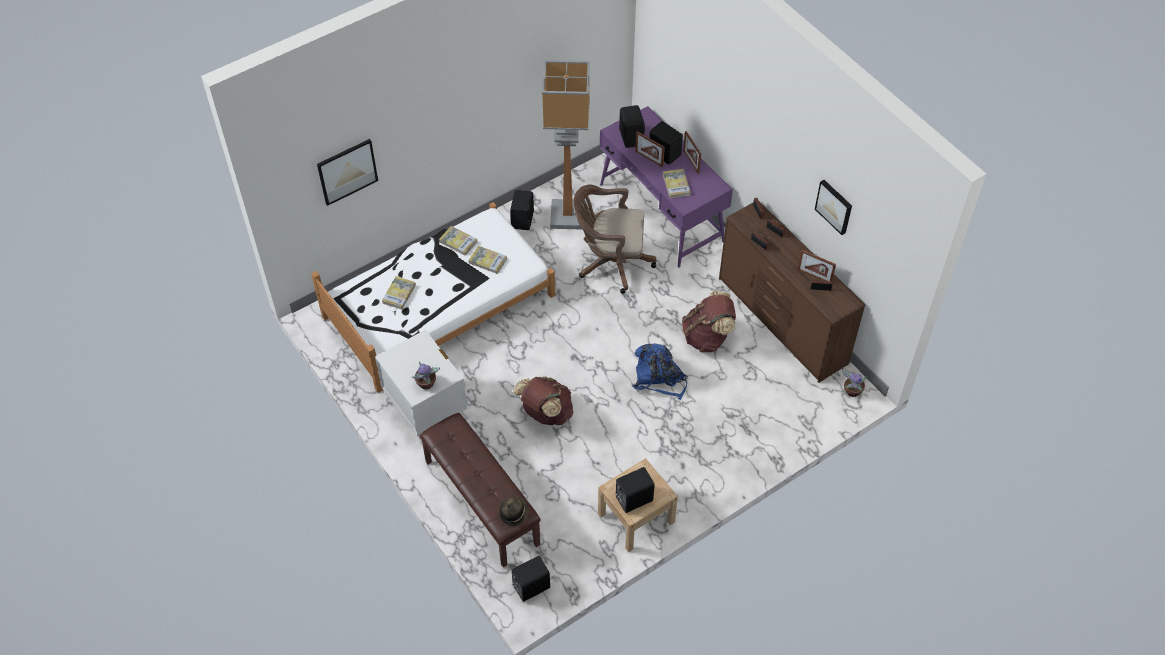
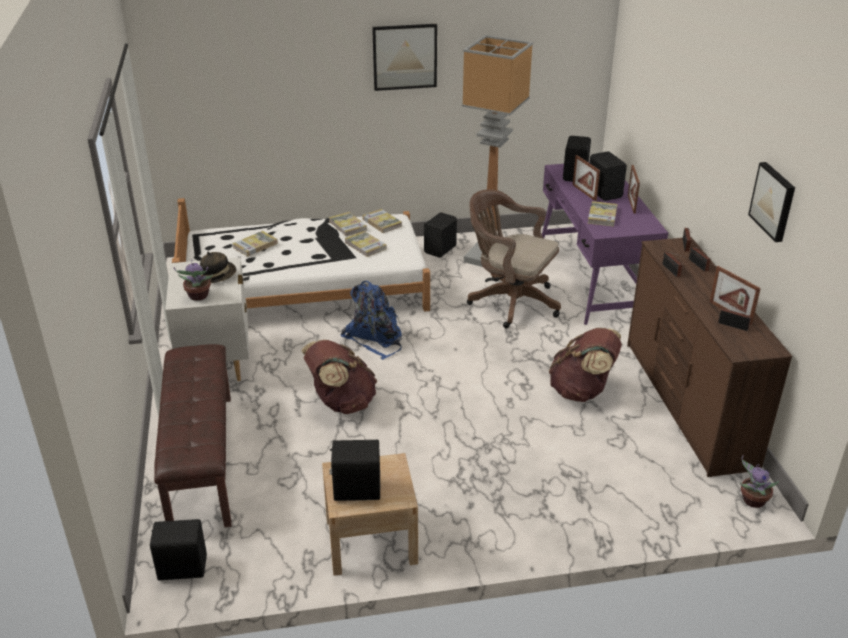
camera: 25 degrees right, 20 degrees down
(347, 171) = (241, 92): picture -> picture (404, 57)
(483, 227) = (382, 223): none -> book
(514, 513) = (195, 451): hat -> hat (219, 276)
(659, 378) = (498, 411): blue backpack -> blue backpack (375, 338)

